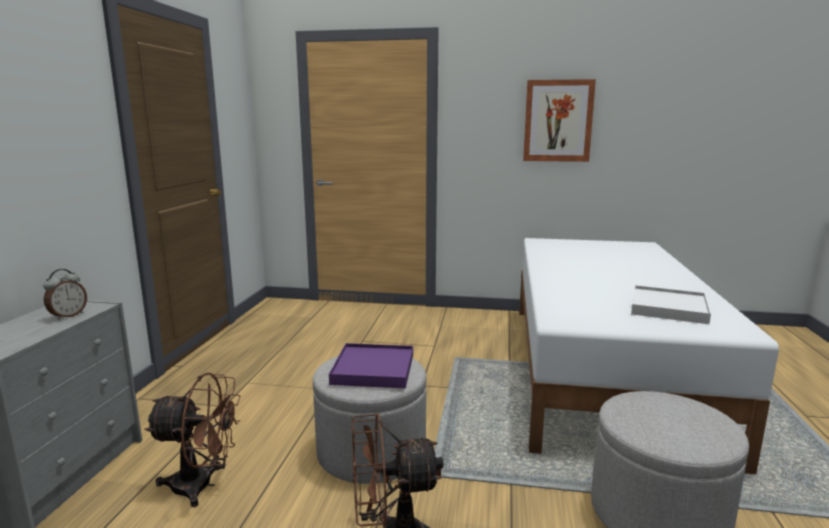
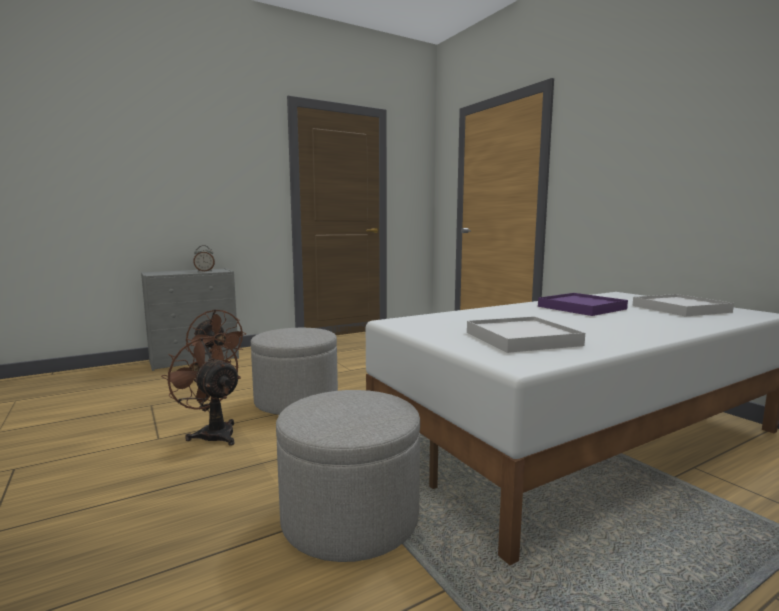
camera: 50 degrees right, 5 degrees down
(373, 369) = (293, 334): purple tray -> purple tray (581, 308)
(558, 121) = (663, 154): picture -> none
(612, 250) = (680, 309): none -> white tray

